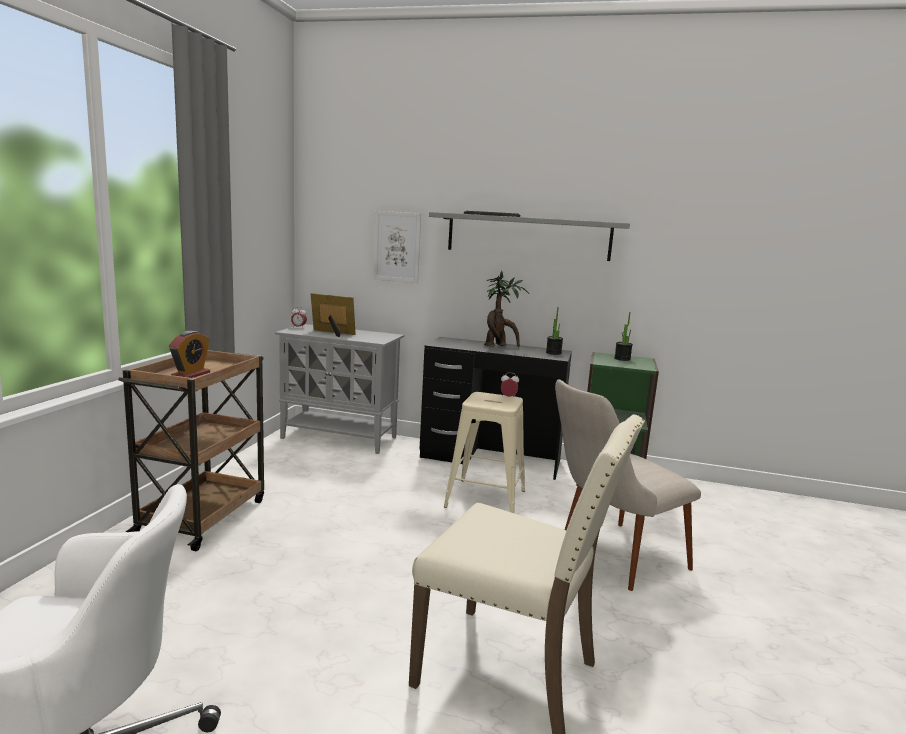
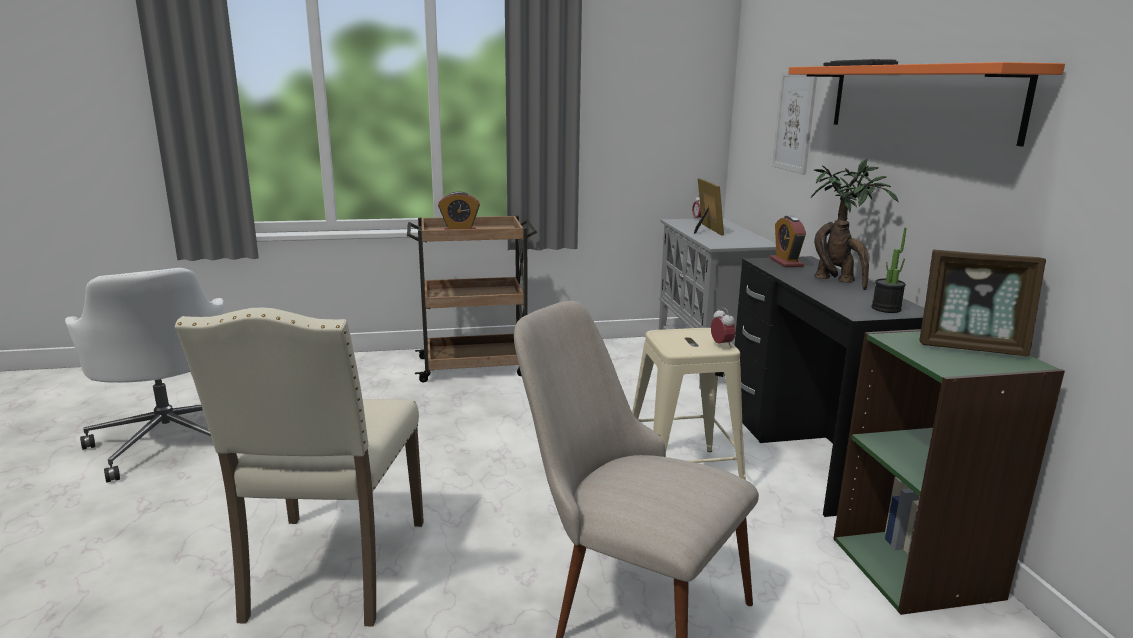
camera: 65 degrees right, 5 degrees up
(447, 342) = (786, 262): none -> alarm clock
(528, 236) = (917, 100): grey shelf -> orange shelf
(622, 359) = (971, 348): potted plant -> picture frame

